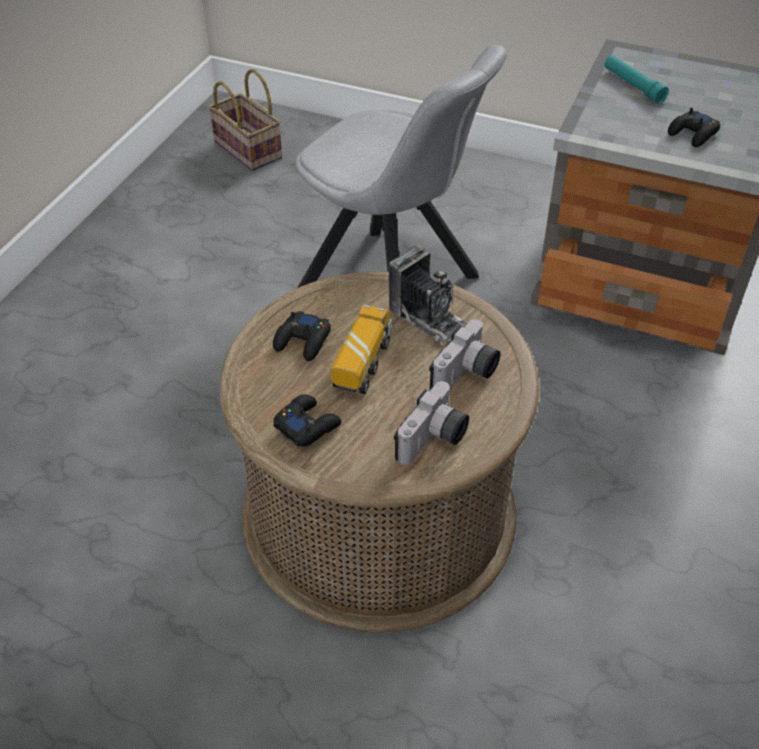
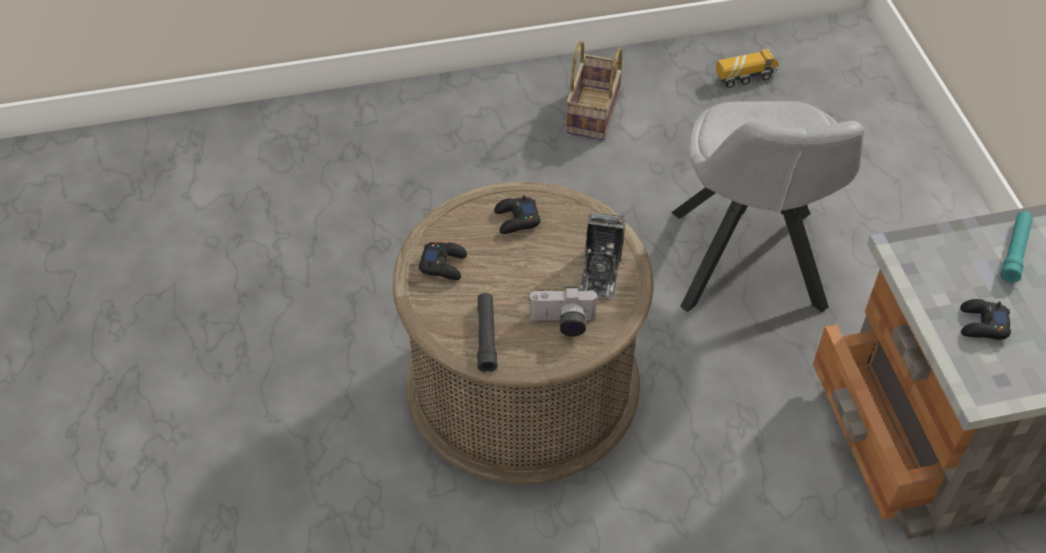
camera: 55 degrees right, 5 degrees up
(250, 150) = (815, 78): basket -> basket (594, 114)
(362, 363) = (523, 262): toy truck -> toy truck (745, 77)
(434, 441) = (486, 336): camera -> black flashlight

